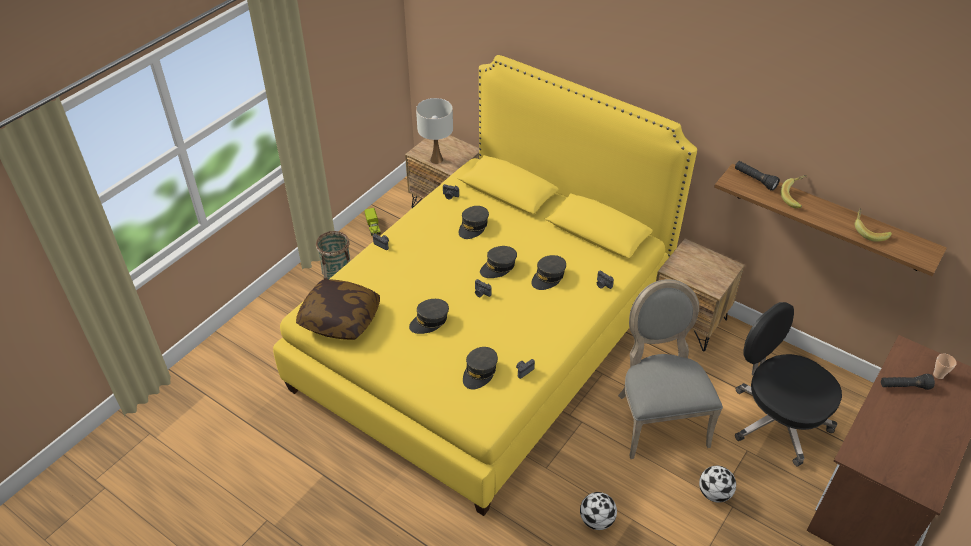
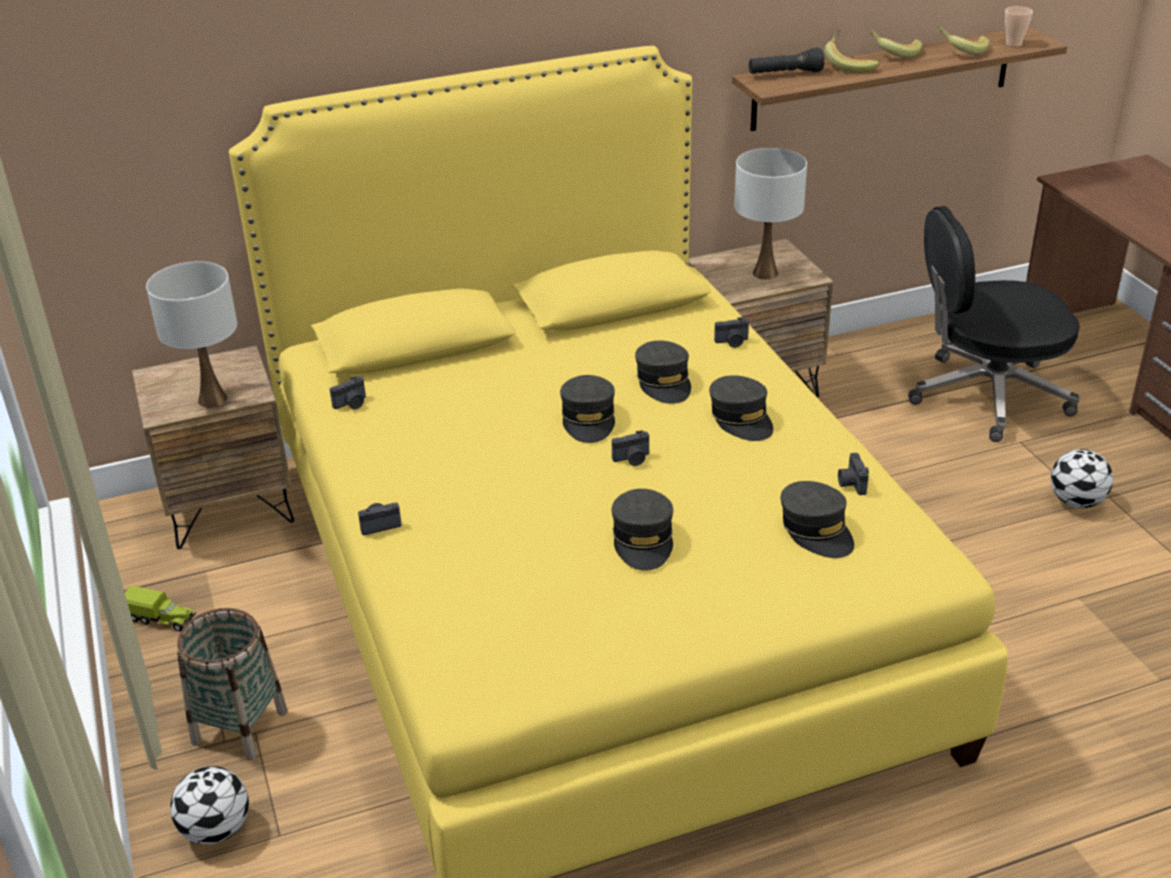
camera: 55 degrees left, 10 degrees down
(340, 319) = (523, 652): pillow -> none
(473, 227) = (460, 409): grey cap -> grey cap (741, 418)
(597, 520) = (1059, 634): football -> football (217, 829)
(657, 418) = (906, 490): grey chair -> none
(699, 271) = (764, 273): none -> white table lamp
(831, 207) = (892, 53): none -> banana
(904, 386) = (1126, 206): black flashlight -> none
(938, 375) = (1122, 181): cup -> cup (1013, 44)

